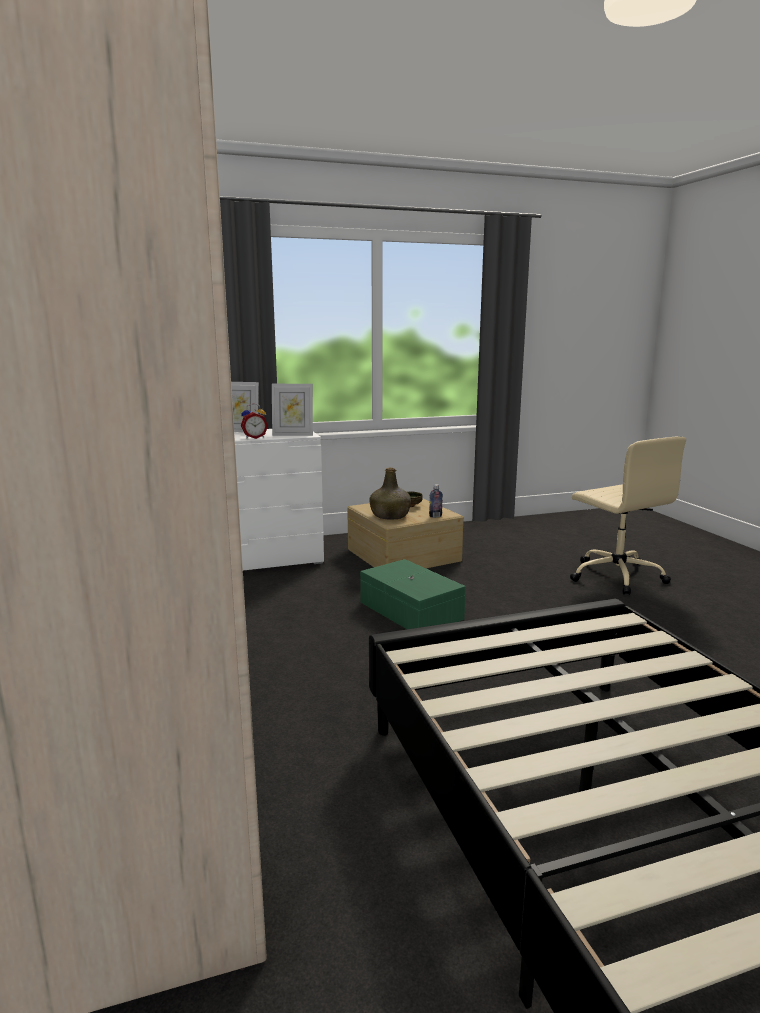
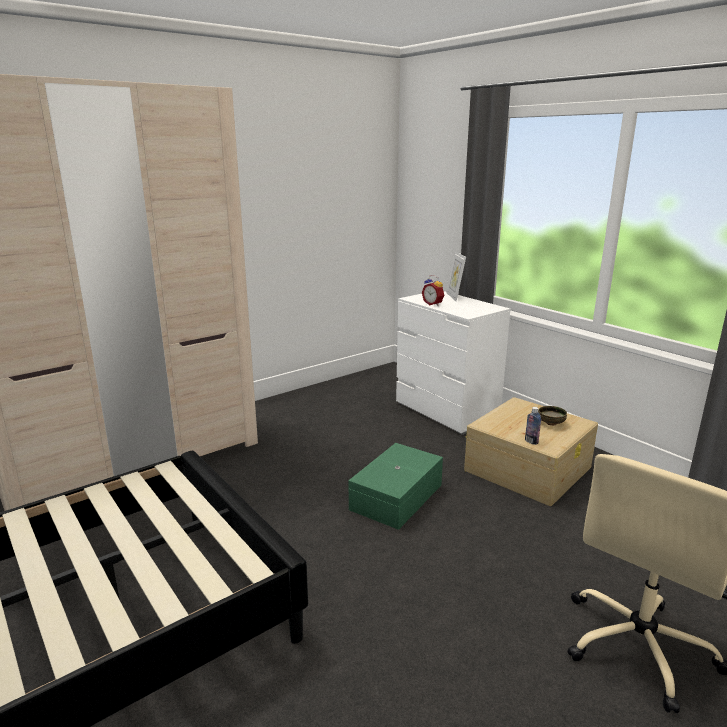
camera: 70 degrees right, 5 degrees up
(293, 435) = (462, 311): picture frame -> none
(390, 516) = (504, 420): green bottle -> none

